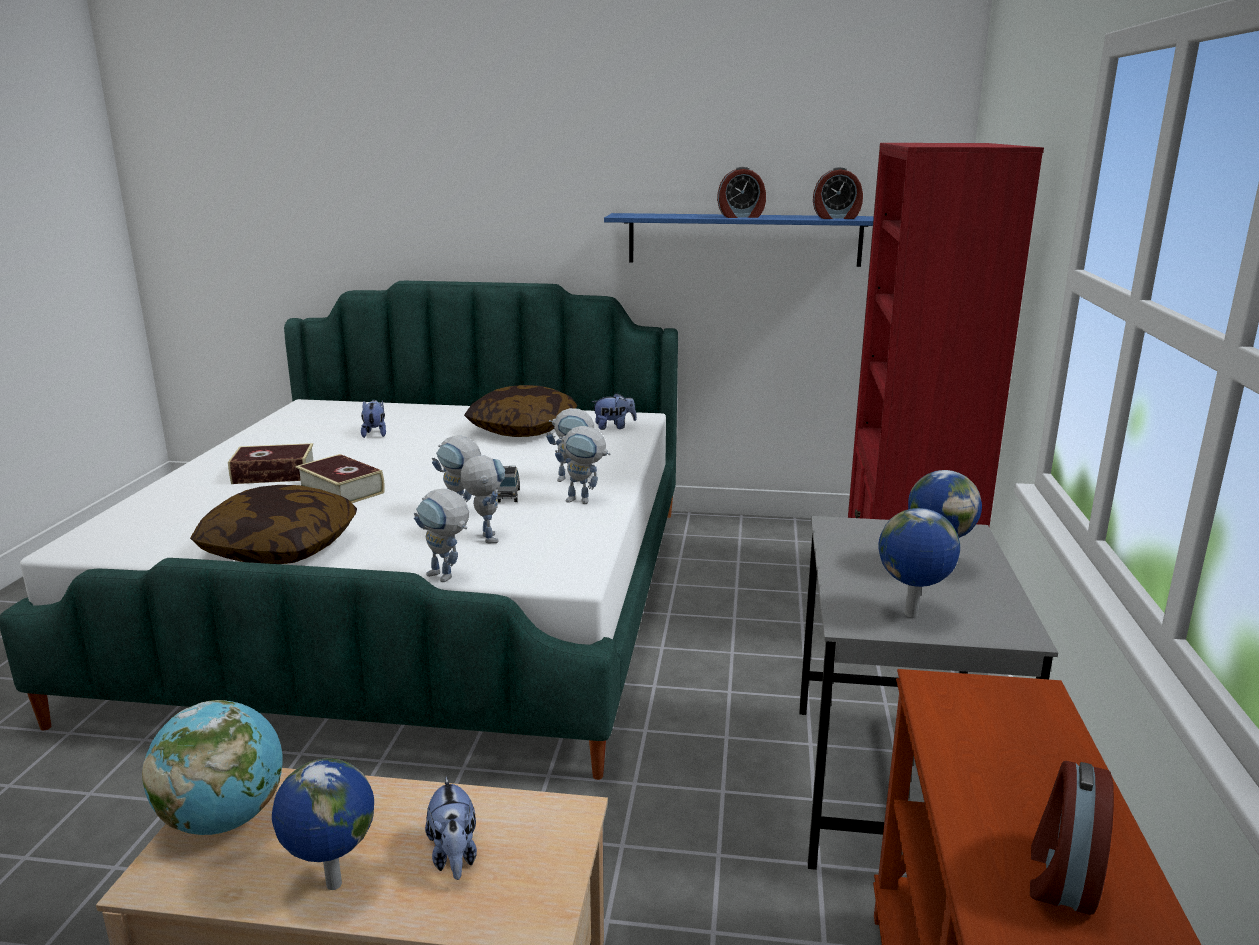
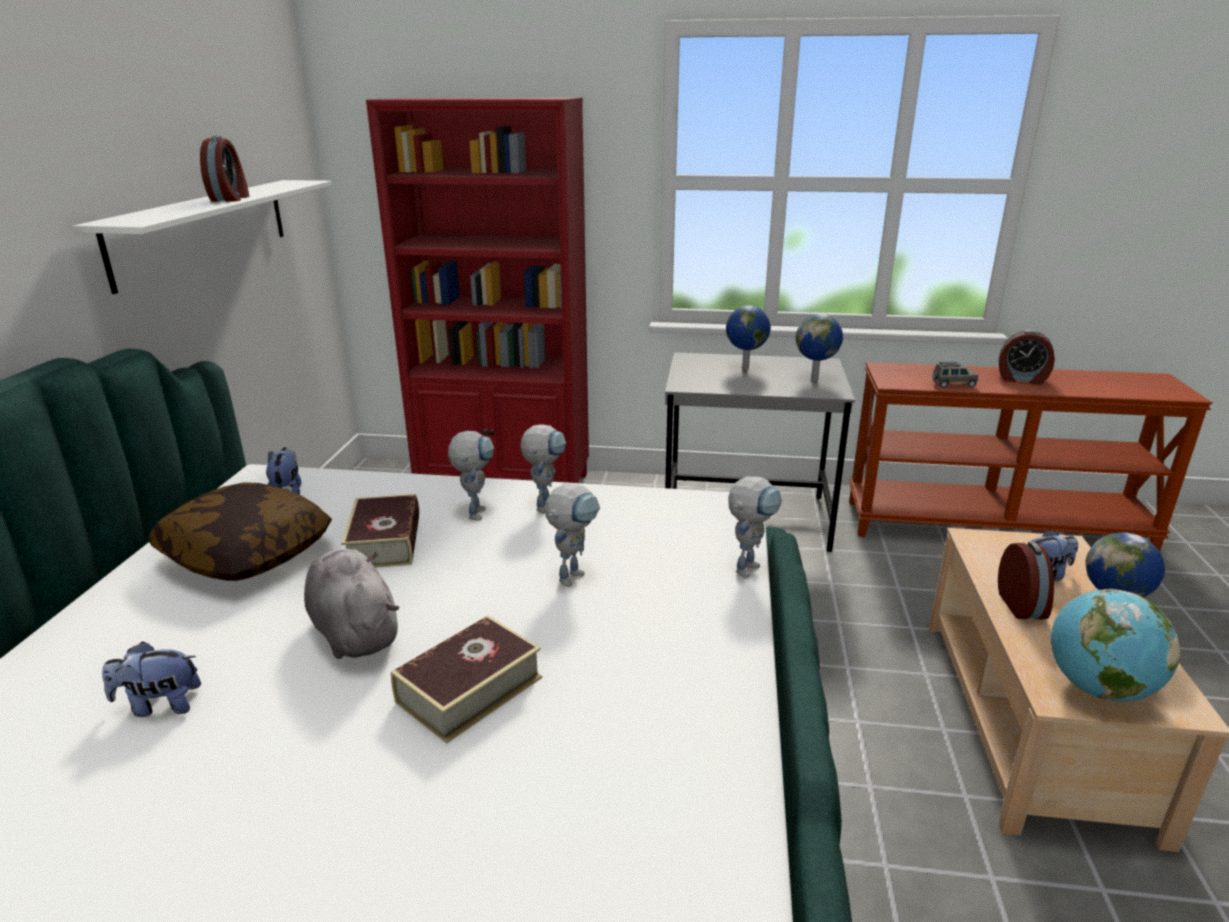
camera: 90 degrees left, 5 degrees up
(274, 474) = (354, 798): book -> book (385, 542)
(280, 548) = (693, 703): pillow -> none
(419, 461) = (354, 631): none -> grey plush toy
(486, 536) = (642, 552): toy robot -> none
(508, 495) = (520, 547): grey toy car -> grey toy car (953, 385)
(744, 239) = (203, 230): blue shelf -> white shelf
(836, 218) = (287, 185): alarm clock -> alarm clock (1022, 605)

